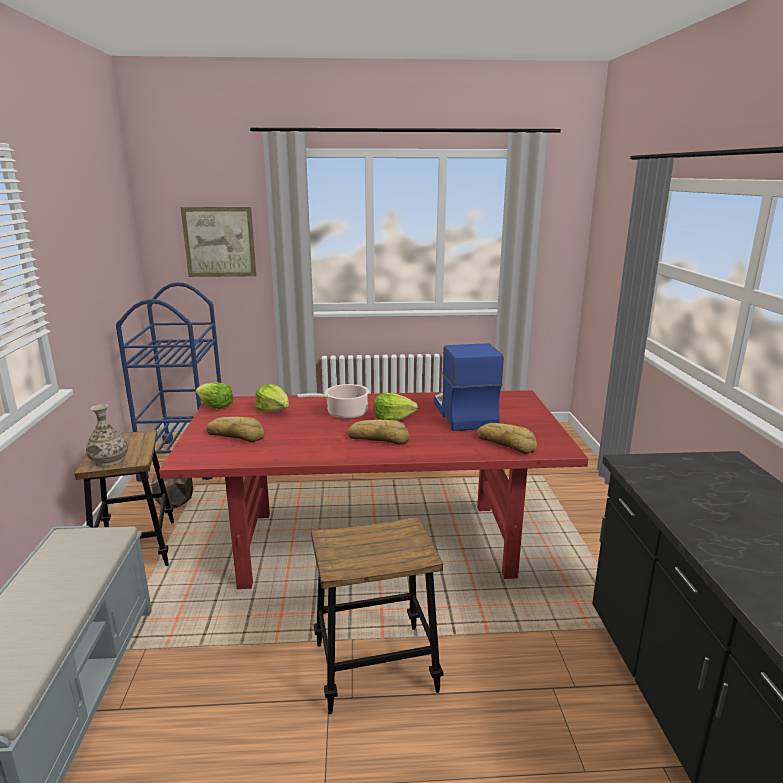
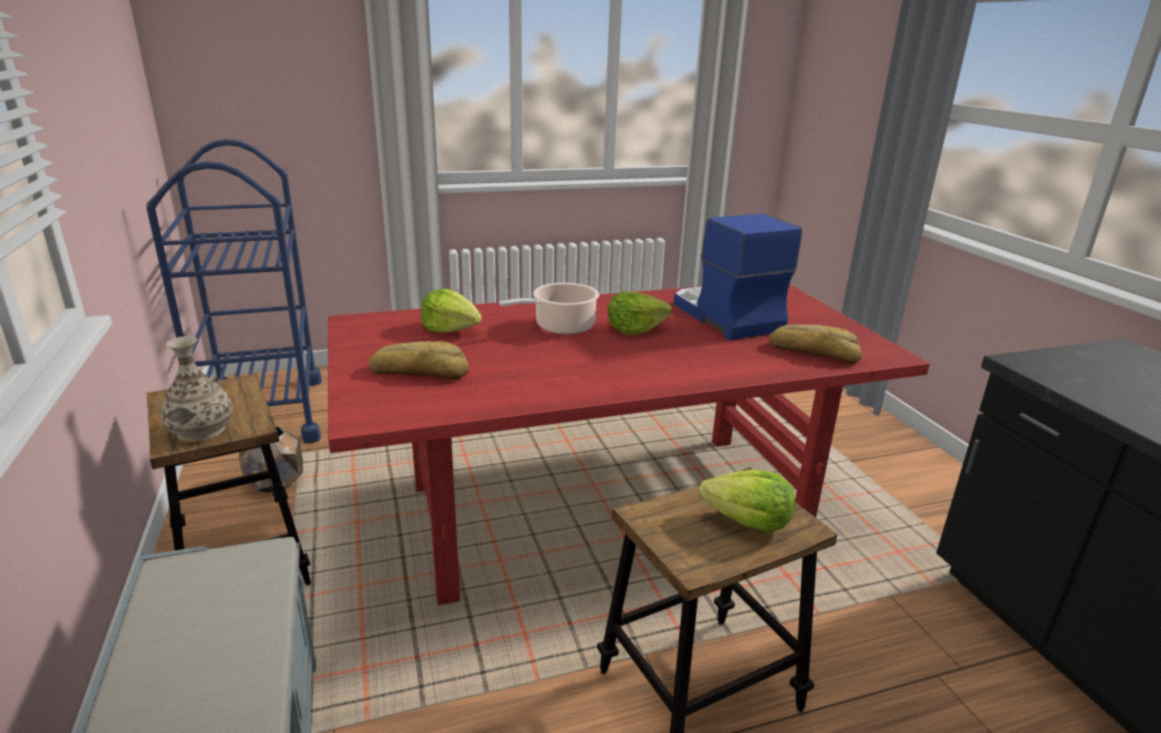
camera: 15 degrees left, 5 degrees up
(215, 406) = (353, 329): lettuce -> lettuce (748, 521)
(219, 242) = (286, 76): picture -> none
(378, 438) = (639, 358): bread -> none

